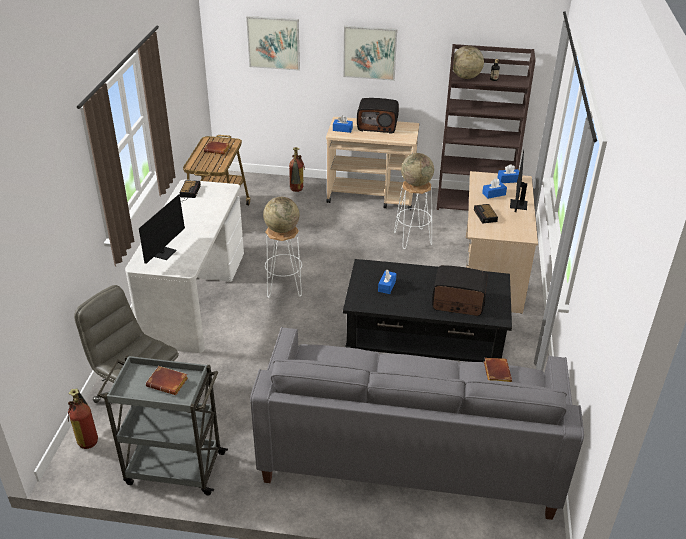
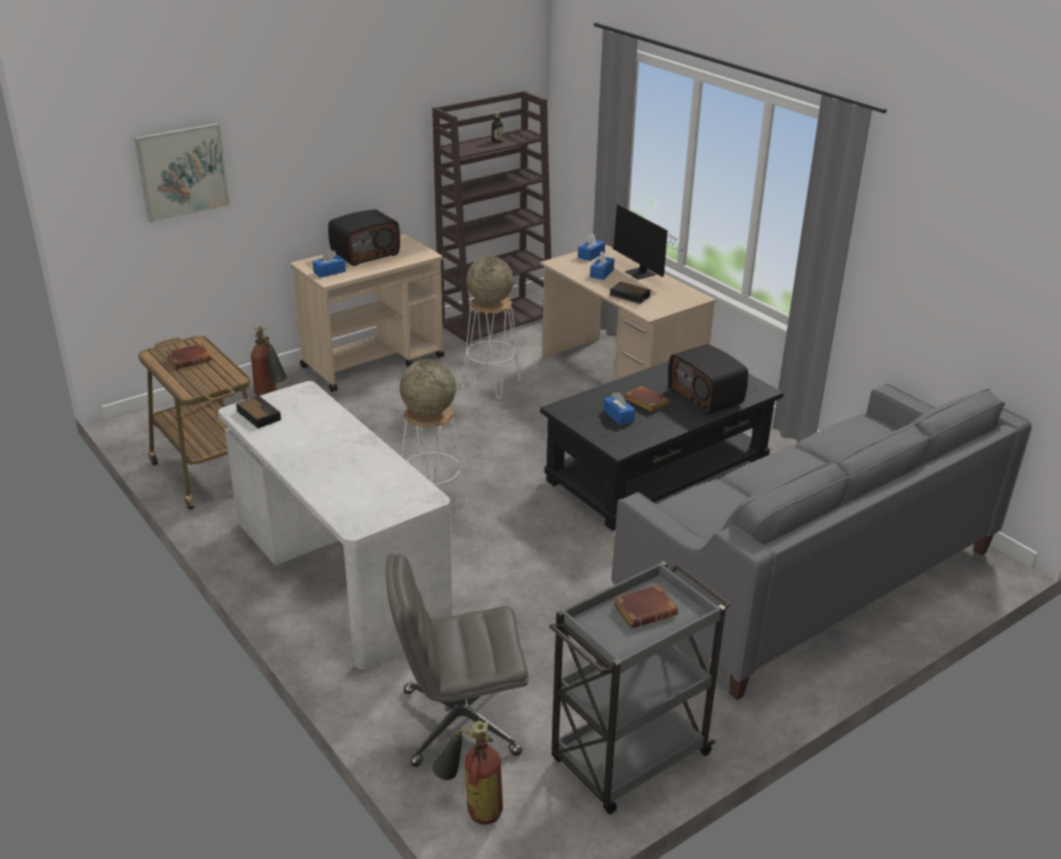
camera: 45 degrees left, 5 degrees down
(166, 251) = (362, 492): monitor -> none
(369, 53) = (326, 149): picture -> none
(457, 303) = (706, 396): radio -> radio turned 90 degrees counterclockwise
(466, 77) = (464, 148): globe -> none
(495, 372) = (845, 432): brown book -> brown book (644, 402)

